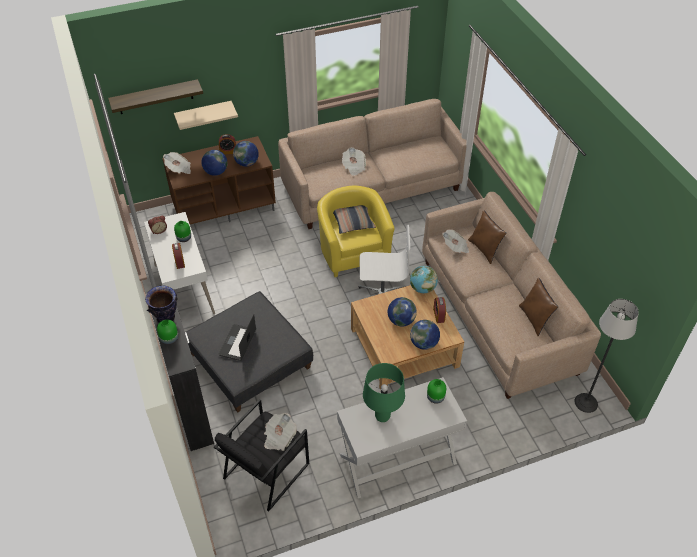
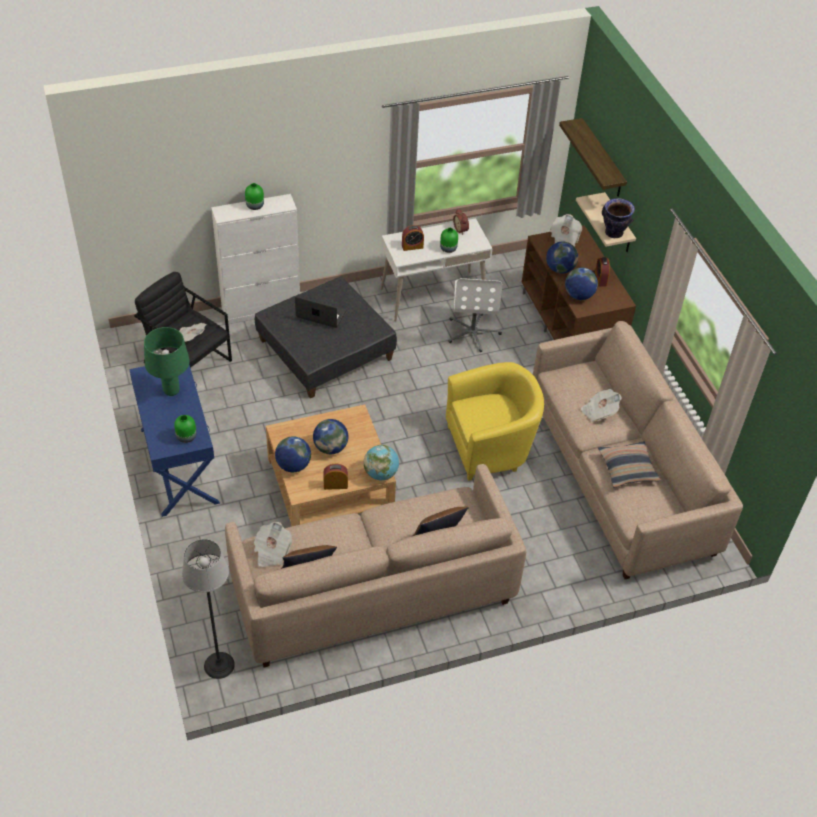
camera: 90 degrees right, 0 degrees up
(166, 318) = (282, 203): vase -> vase (613, 233)
(193, 416) = (261, 309): black cabinet -> white cabinet
(353, 222) = (502, 414): pillow -> pillow (627, 469)
(382, 293) = (419, 471): white office chair -> white office chair (473, 332)
(397, 459) = (178, 465): white console table -> blue console table
(455, 247) = (441, 506): newspaper -> newspaper (272, 552)

